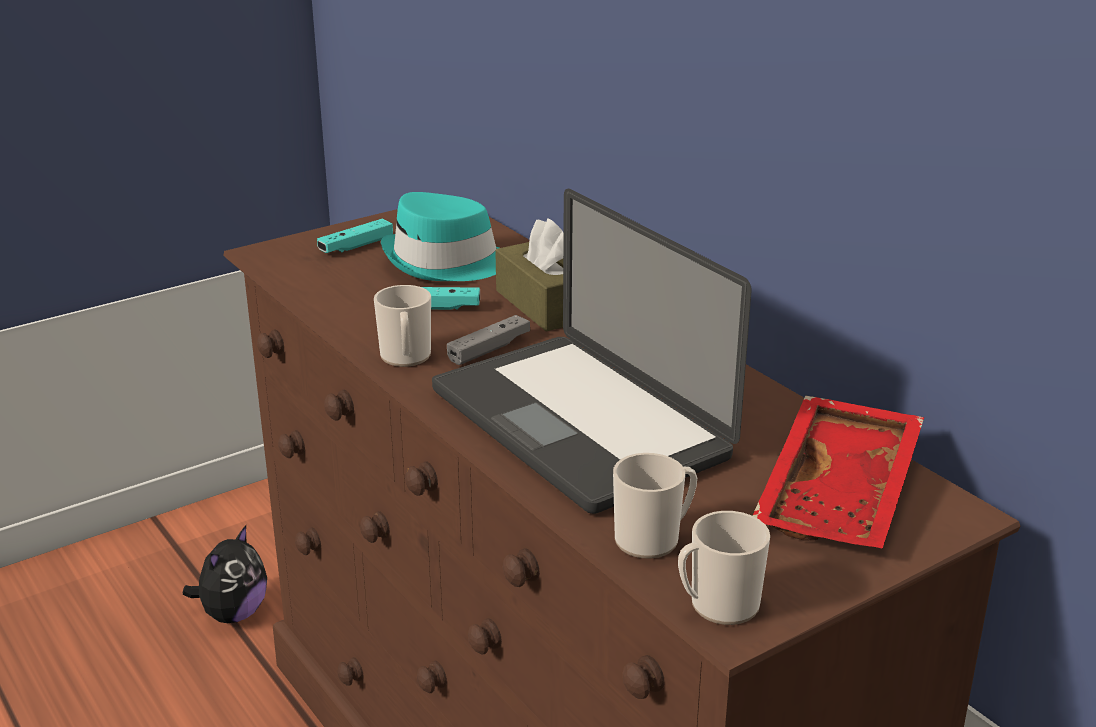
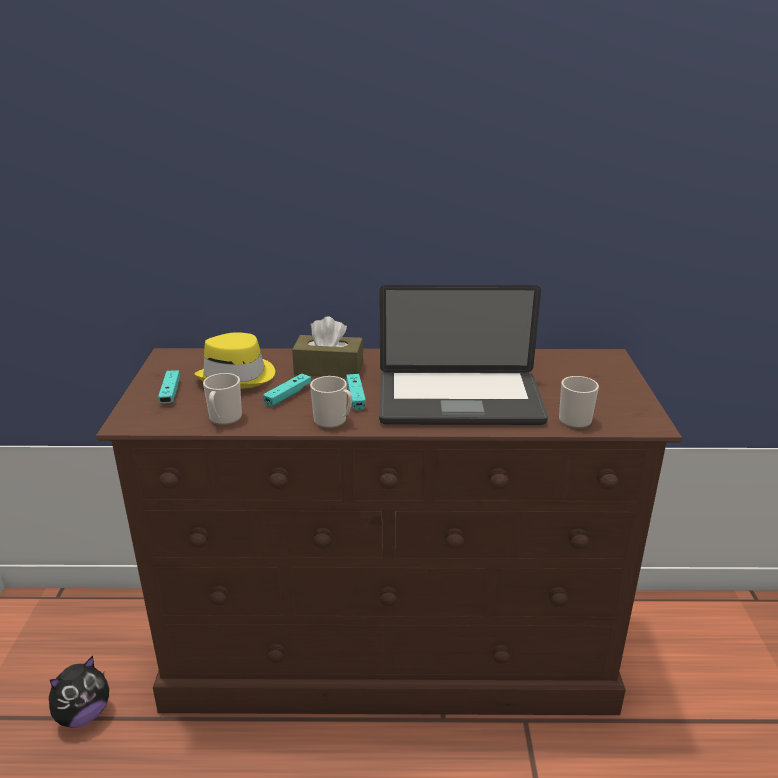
camera: 55 degrees left, 0 degrees up
(233, 613) = (83, 714): plush toy -> plush toy turned 75 degrees clockwise
(446, 262) = (238, 376): turquoise hat -> yellow hat
(489, 349) = (356, 397): grey game controller -> turquoise game controller
(717, 605) = (637, 423): mug -> mug (224, 419)
(842, 495) = (579, 370): red tray -> none

